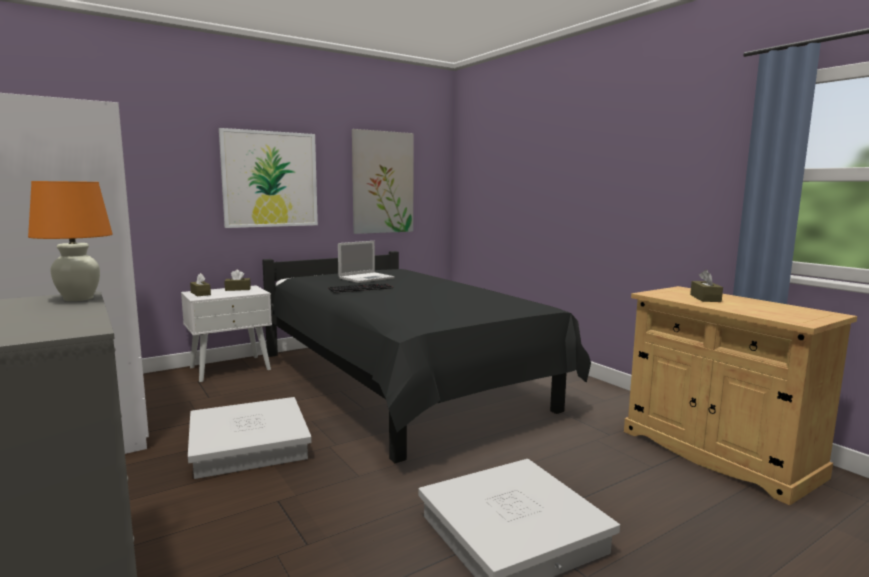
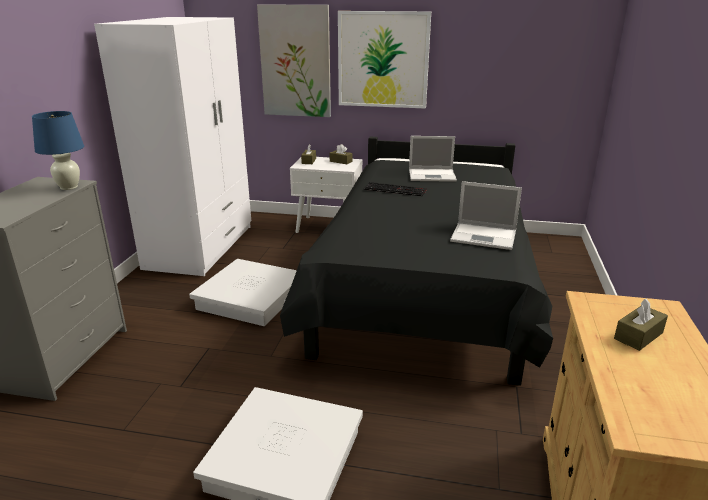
camera: 45 degrees right, 15 degrees up
(78, 298) = (68, 187): orange table lamp -> blue table lamp
(382, 182) = (510, 64): picture -> picture (295, 62)
(494, 297) = (485, 236): none -> laptop

